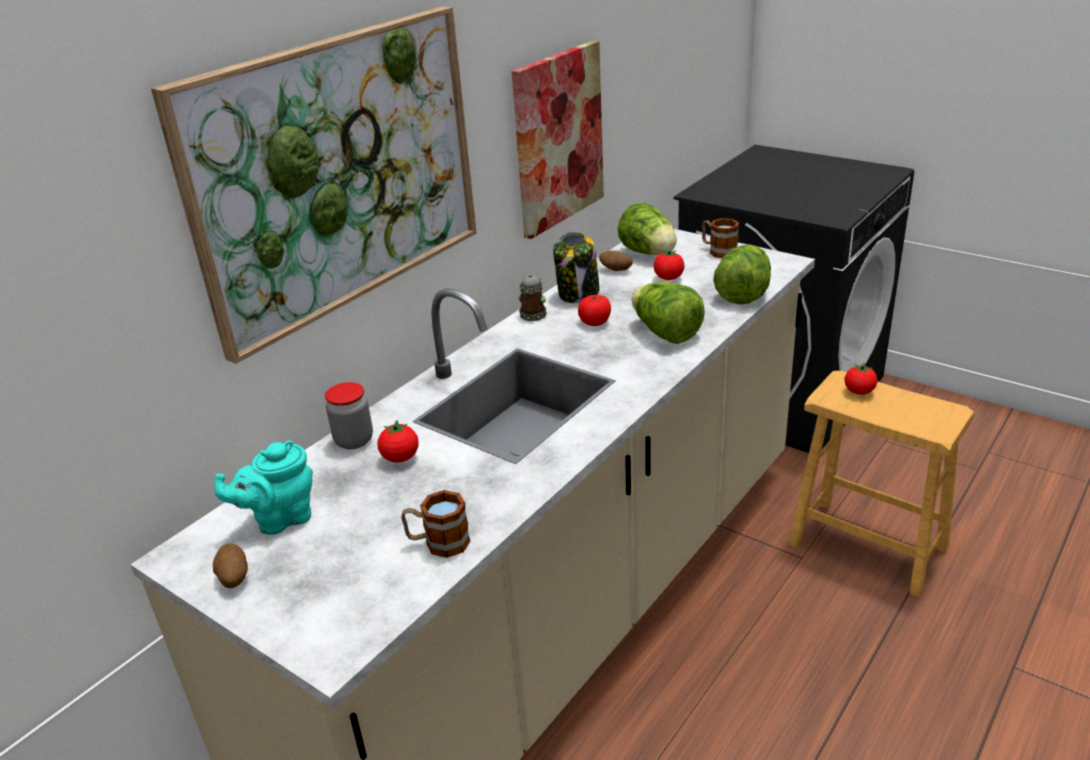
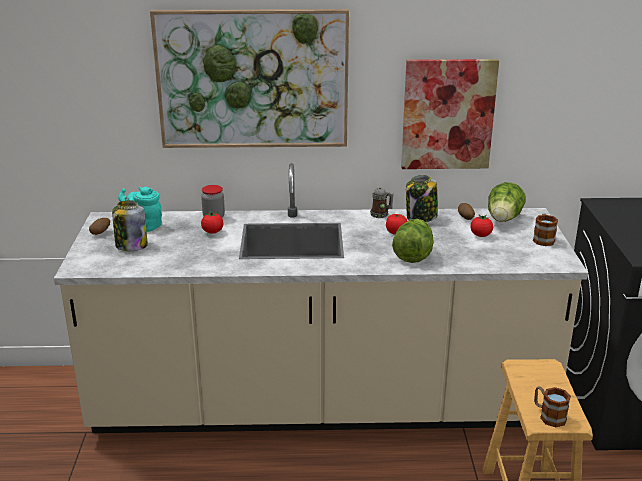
camera: 50 degrees right, 5 degrees down
(332, 557) = (131, 246): none -> jar
(438, 543) = (162, 263): mug -> mug (548, 415)
(743, 294) = (497, 263): lettuce -> none
(859, 391) = (542, 376): tomato -> none

